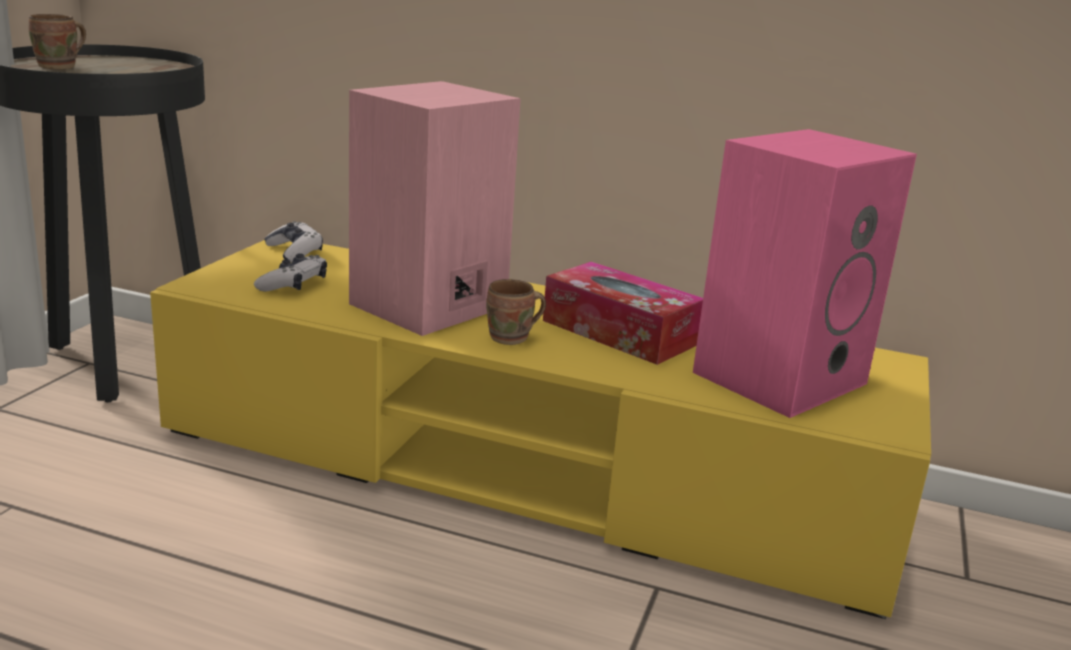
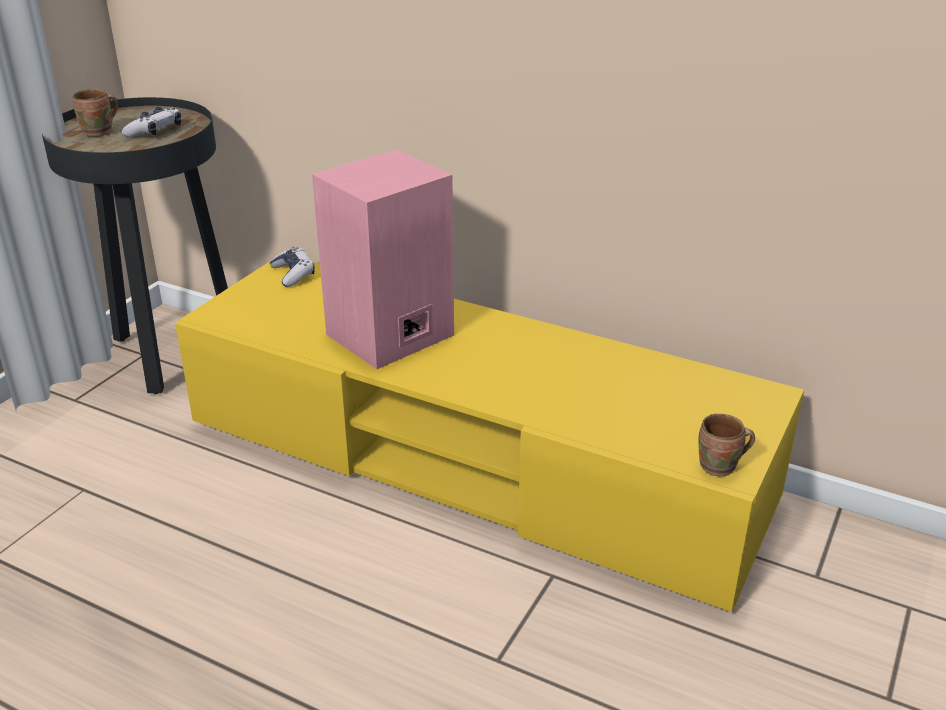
camera: 10 degrees right, 10 degrees up
(293, 285) = (286, 313): game controller -> game controller (155, 132)
(511, 339) = (448, 372): brown mug -> brown mug (720, 467)
(619, 332) = (540, 363): tissue box -> none
(779, 376) = (660, 411): pink speaker -> none

